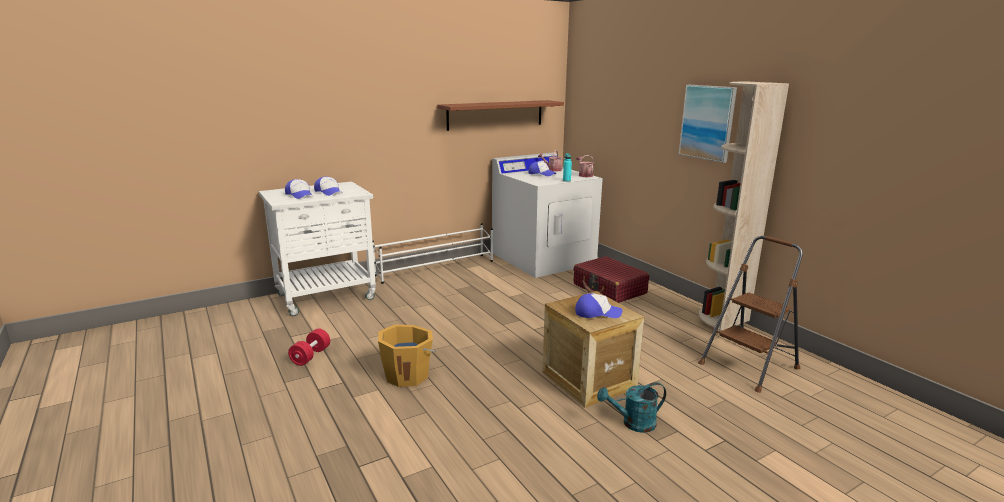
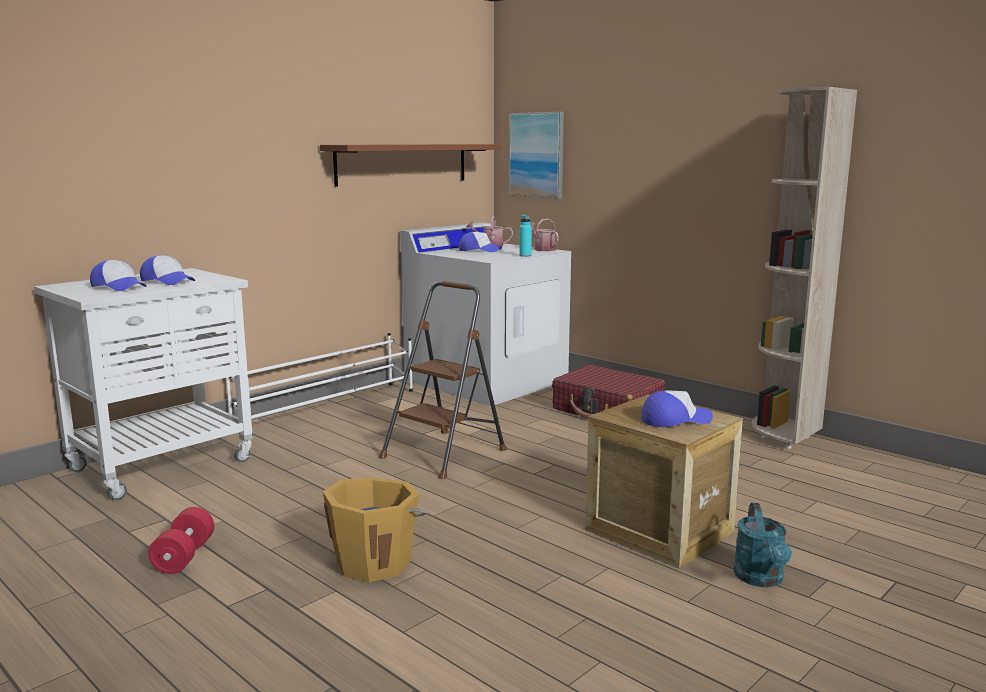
camera: 15 degrees left, 5 degrees down
(633, 423) = (761, 579): turquoise watering can -> turquoise watering can turned 60 degrees counterclockwise
(707, 122) = (734, 155): picture -> picture (537, 155)
(750, 364) = (858, 482): brown step ladder -> brown step ladder (446, 452)

